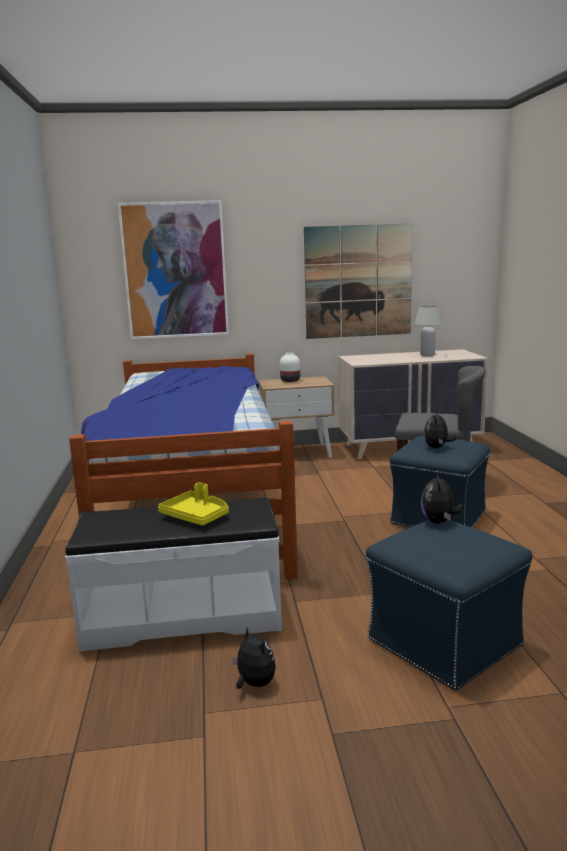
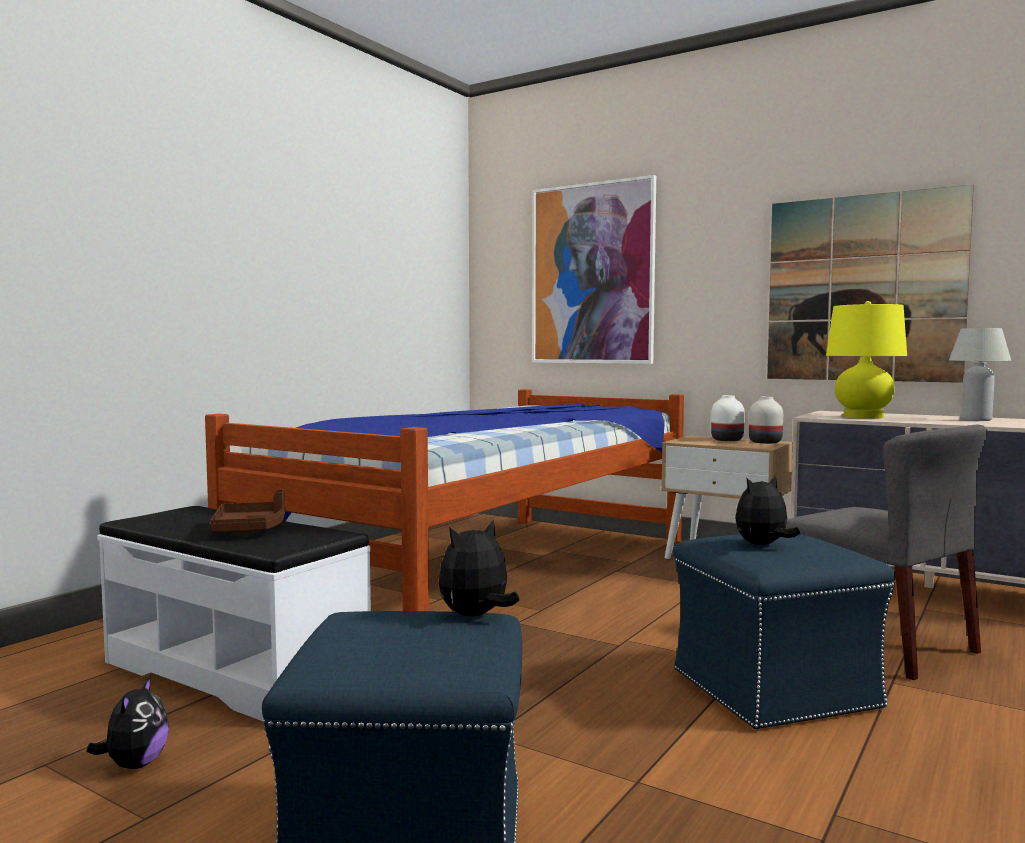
camera: 40 degrees right, 10 degrees down
(196, 516) = (250, 529): yellow tray -> brown tray
(314, 379) = (766, 442): none -> white vase
(378, 359) = (863, 416): none -> yellow table lamp

